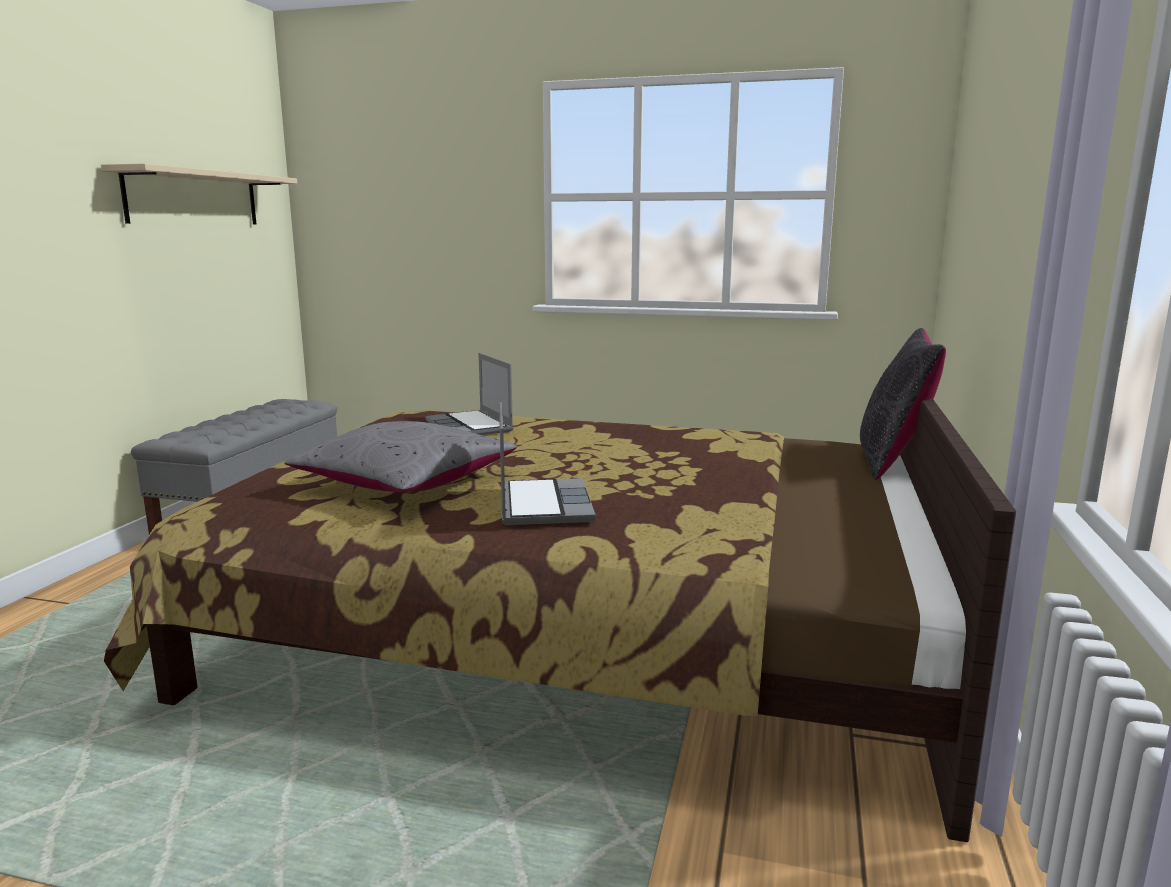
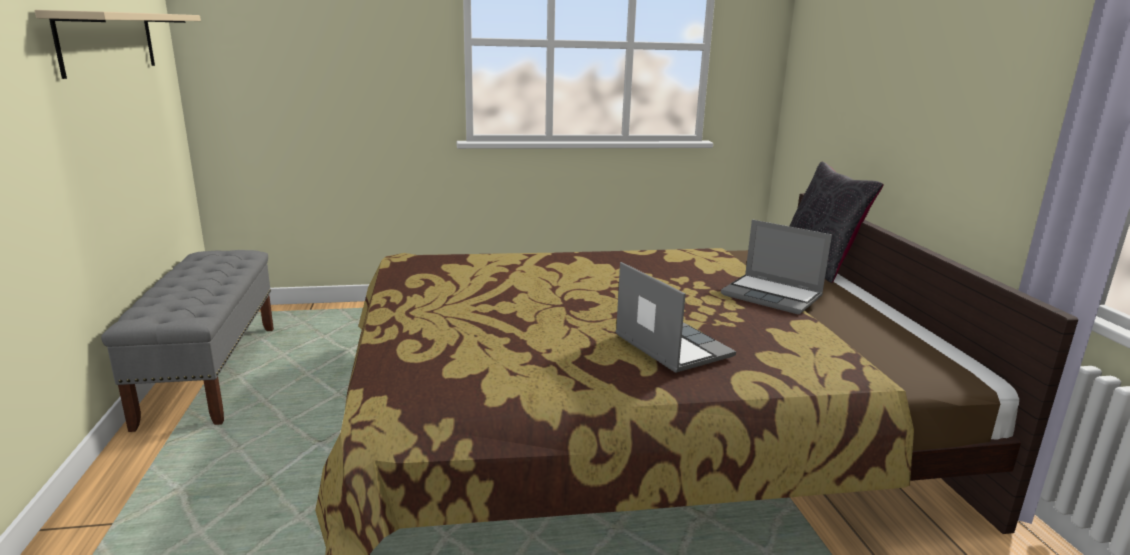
camera: 25 degrees left, 5 degrees up
(406, 483) = (528, 342): grey pillow -> none
(470, 426) = (486, 270): laptop -> laptop (773, 296)

